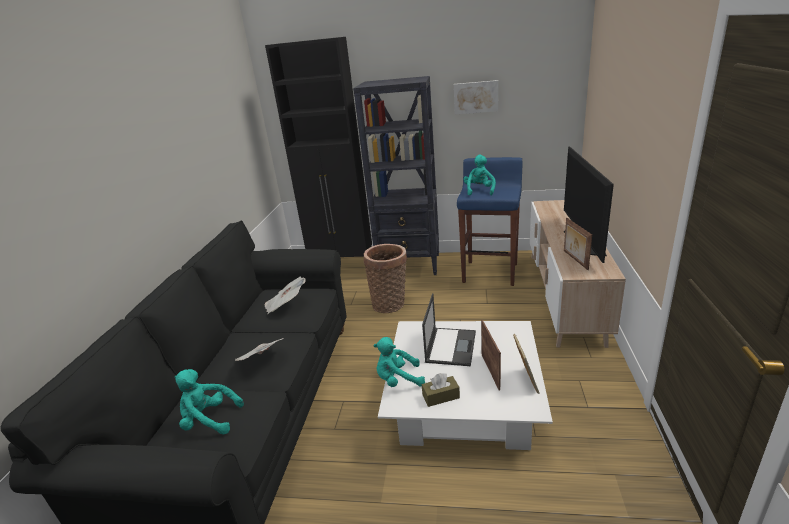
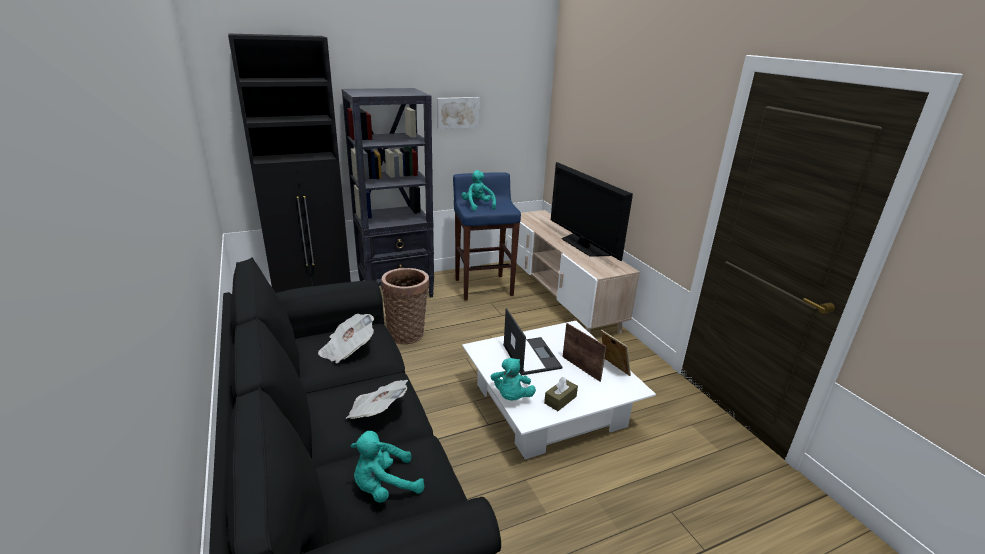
camera: 35 degrees left, 0 degrees up
(398, 380) = (511, 396): turquoise plush toy -> turquoise plush toy turned 45 degrees counterclockwise
(574, 260) = (591, 262): picture frame -> none

